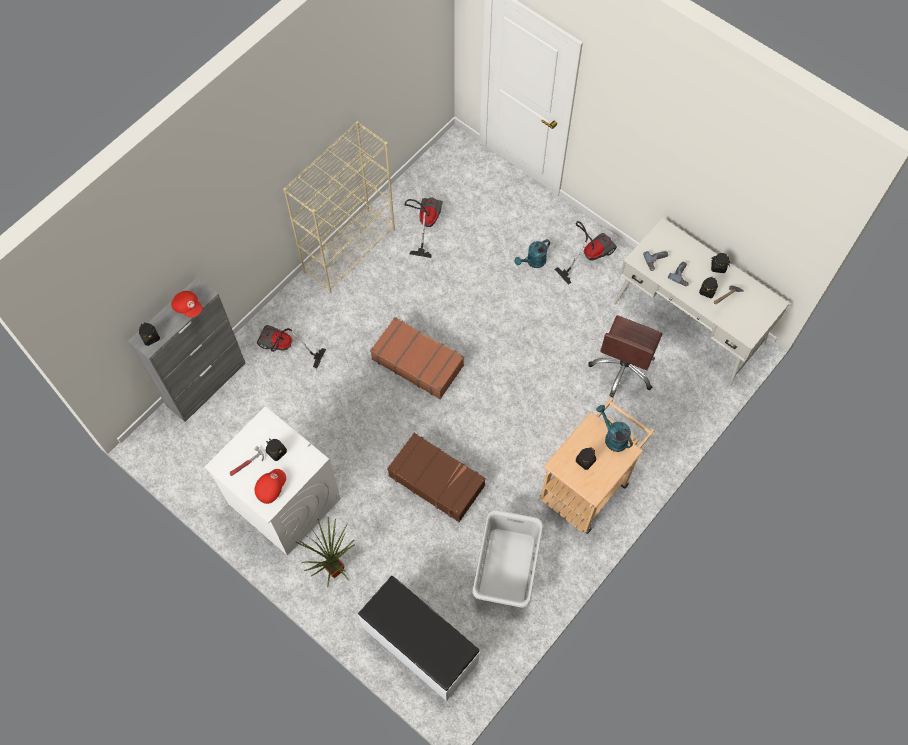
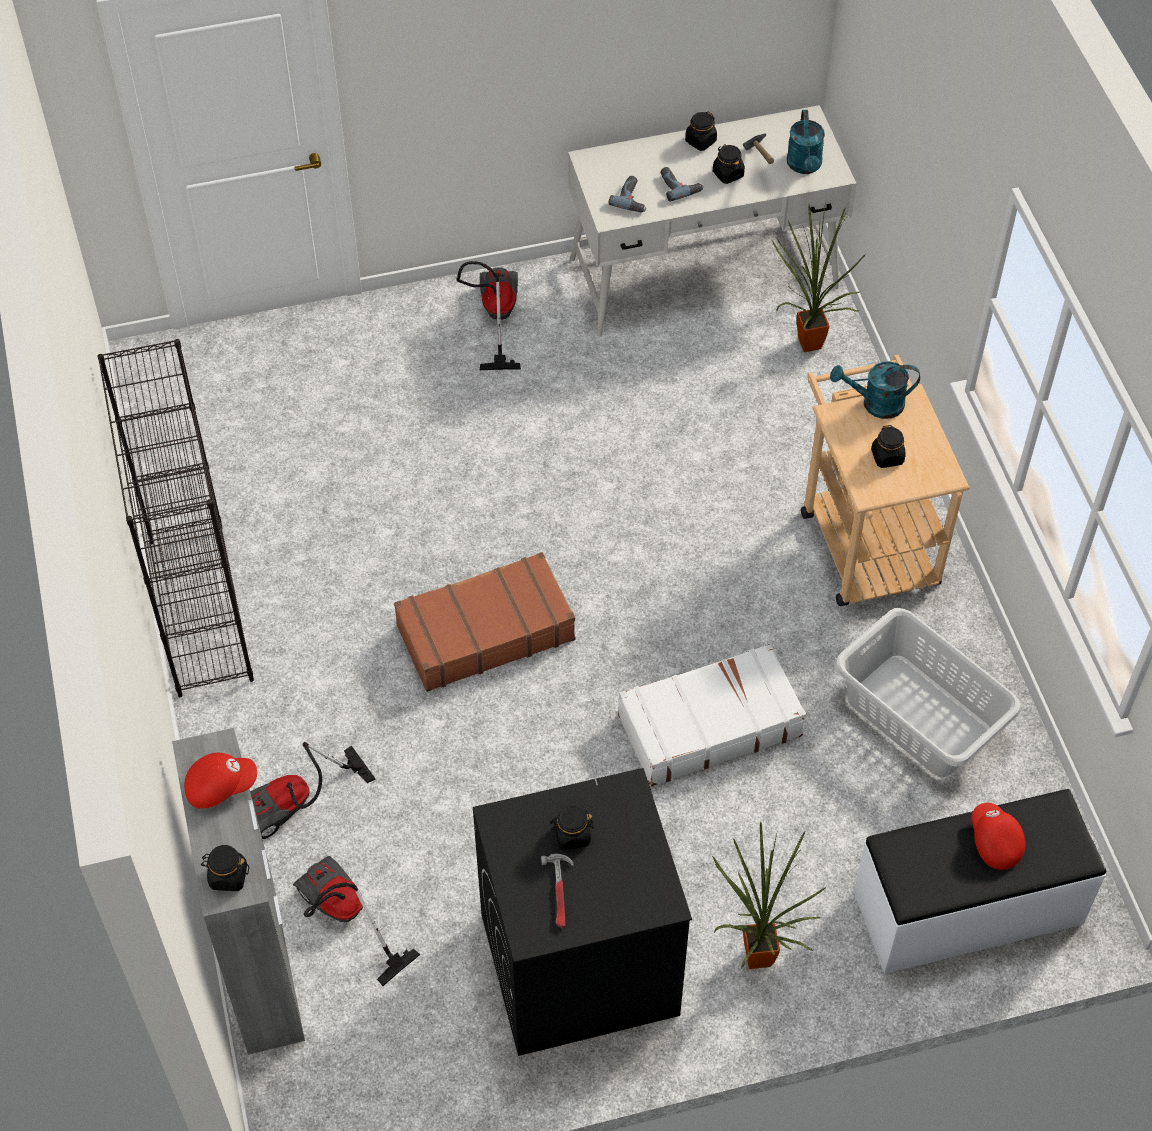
camera: 55 degrees left, 10 degrees down
(271, 488) = (631, 879): red cap -> red cap (994, 842)
(284, 501) = (578, 965): white washing machine -> black washing machine
(349, 250) = (199, 608): beige bookcase -> black bookcase
(425, 224) = (250, 481): vacuum cleaner -> vacuum cleaner (343, 918)
(436, 480) = (708, 724): brown suitcase -> white suitcase
(533, 262) = (445, 387): turquoise watering can -> turquoise watering can (805, 166)
(623, 368) = (712, 387): brown office chair -> none
(682, 392) = (805, 344): none -> potted plant

